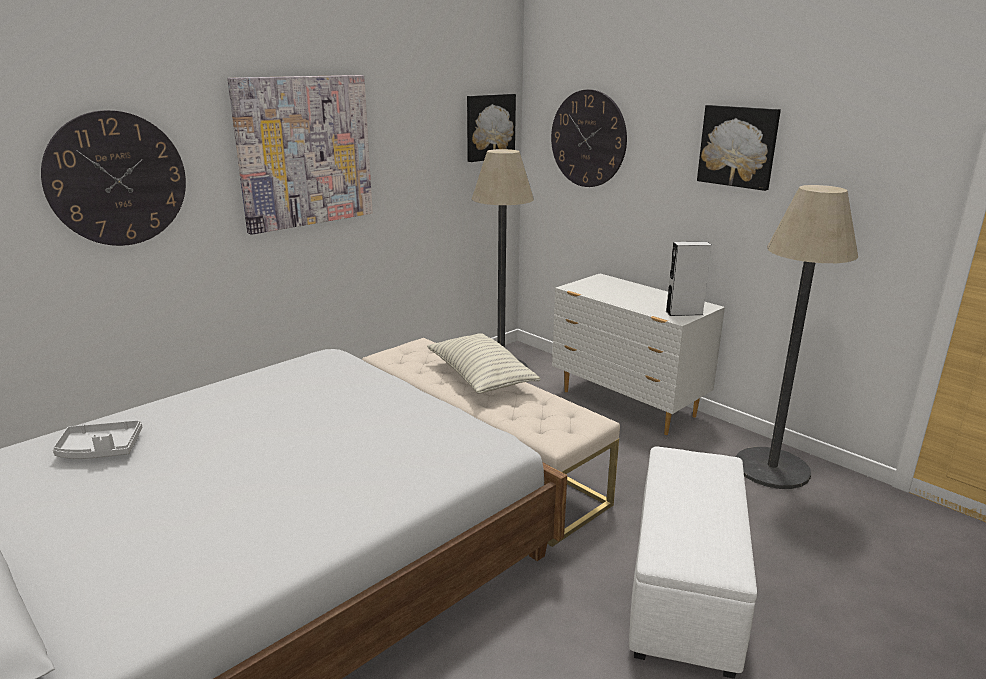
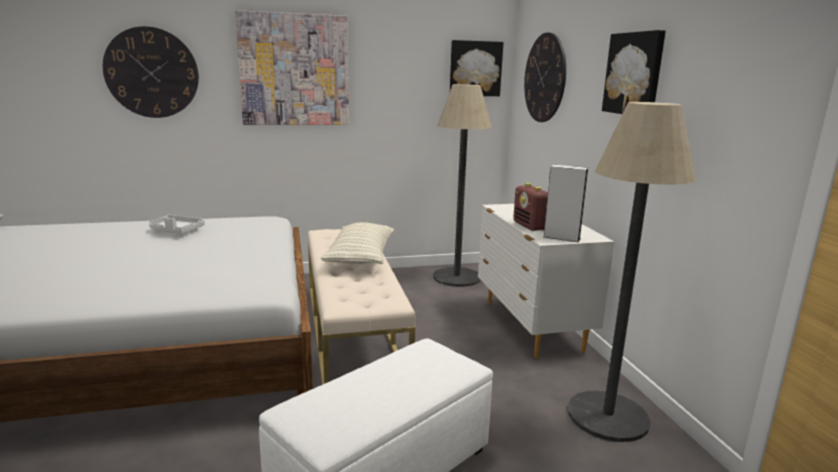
camera: 30 degrees right, 5 degrees down
(100, 450) = (66, 235): grey tray -> grey tray (175, 231)
(640, 306) = (530, 226): none -> radio

